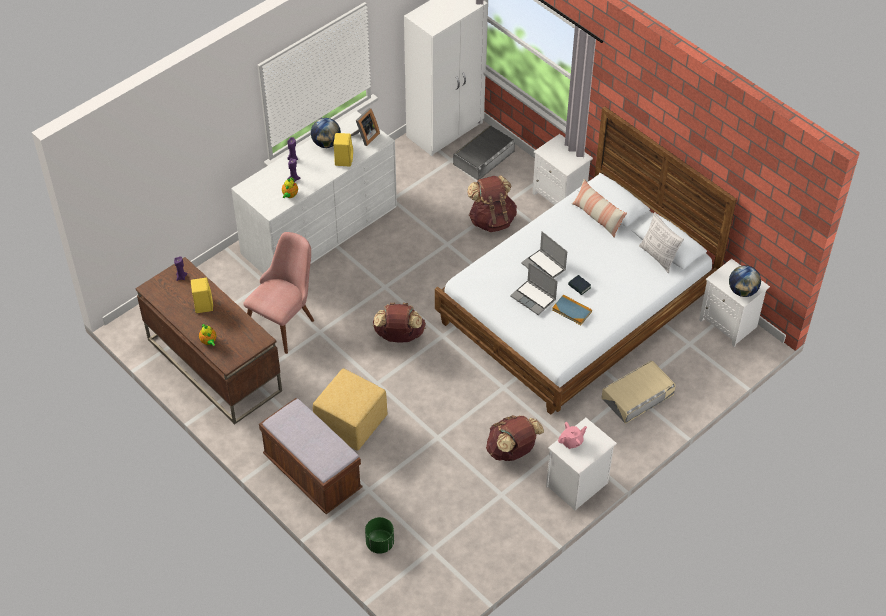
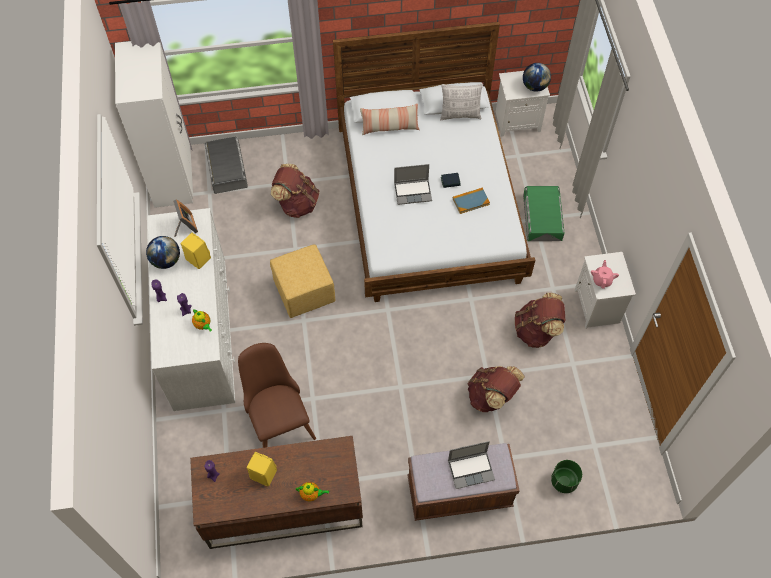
camera: 55 degrees left, 10 degrees up
(285, 320) = (278, 418): pink chair -> brown chair
(350, 422) = (426, 431): yellow ottoman -> yellow ottoman (303, 292)
(399, 336) = (364, 341): brown backpack -> brown backpack (491, 396)
(534, 298) = (439, 218): laptop -> laptop (471, 469)
(560, 197) = (313, 145): white nightstand -> none
(637, 396) = (542, 217): beige storage box -> green storage box

